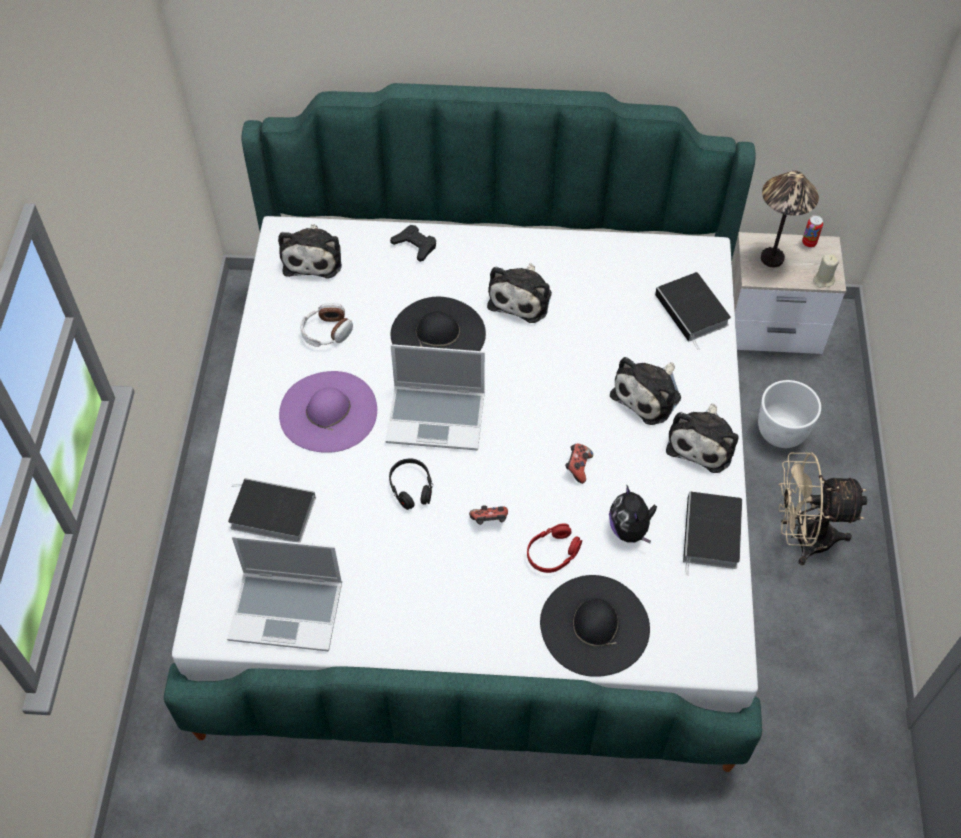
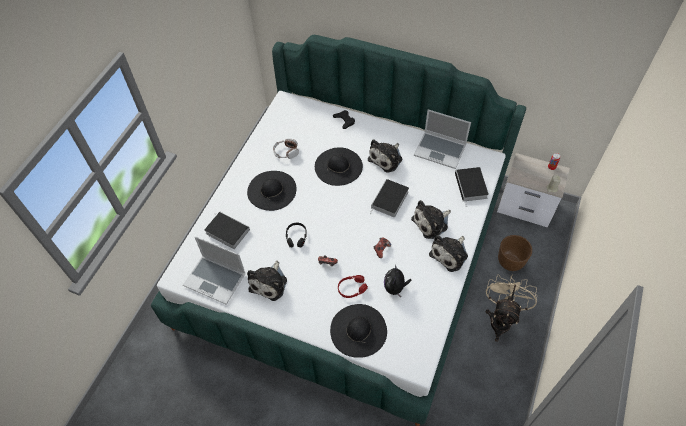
camera: 20 degrees right, 0 degrees up
(313, 257) = (294, 115): plush toy -> plush toy (269, 283)
(328, 411) = (272, 190): purple hat -> black hat
(437, 417) = (322, 206): laptop -> laptop (440, 150)
(712, 535) = (436, 302): book -> book (389, 200)
(771, 258) = (528, 170): table lamp -> none
(780, 433) = (510, 262): white planter -> brown planter
(802, 537) = (501, 318): beige fan -> beige fan turned 90 degrees clockwise

